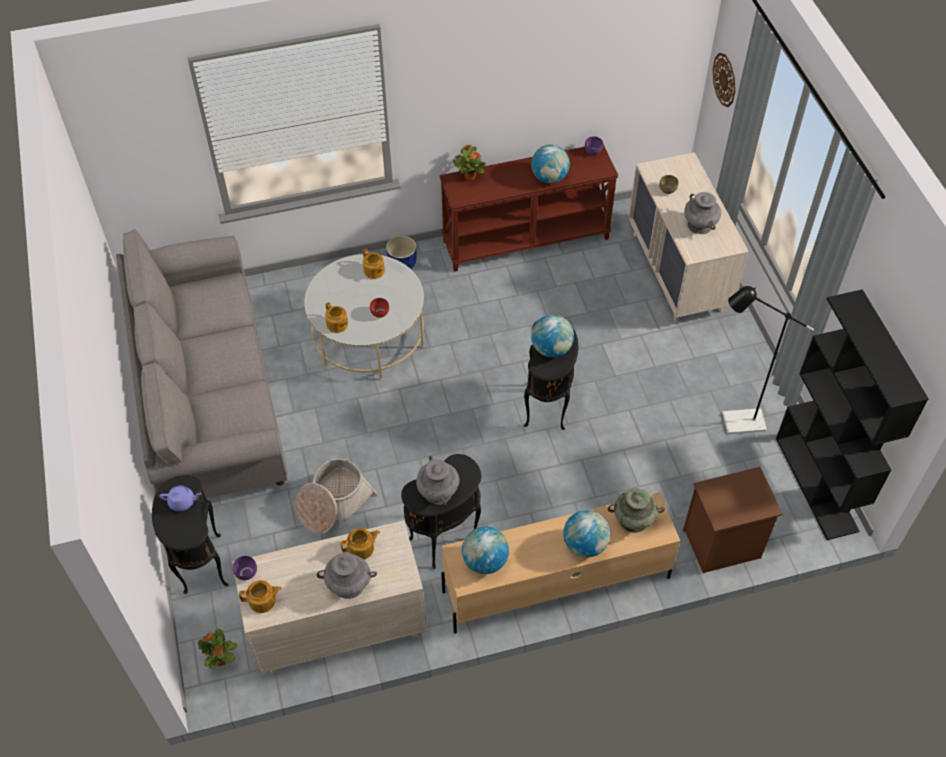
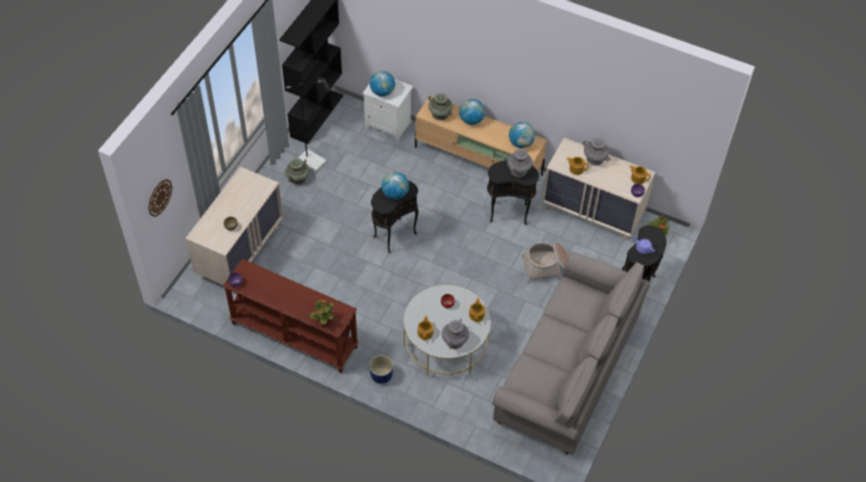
camera: 140 degrees left, 0 degrees up
(549, 177) = (280, 285): globe -> globe (382, 92)
(699, 225) = (243, 196): grey vase -> grey vase (454, 341)
(721, 545) = (389, 124): brown nightstand -> white nightstand
(728, 389) = (298, 178): none -> turquoise vase

